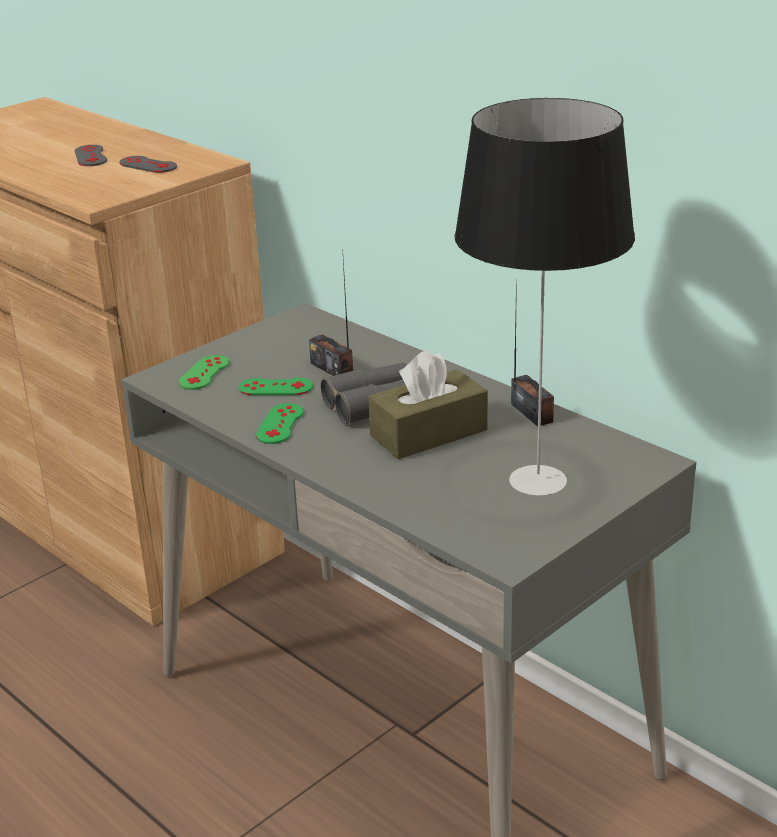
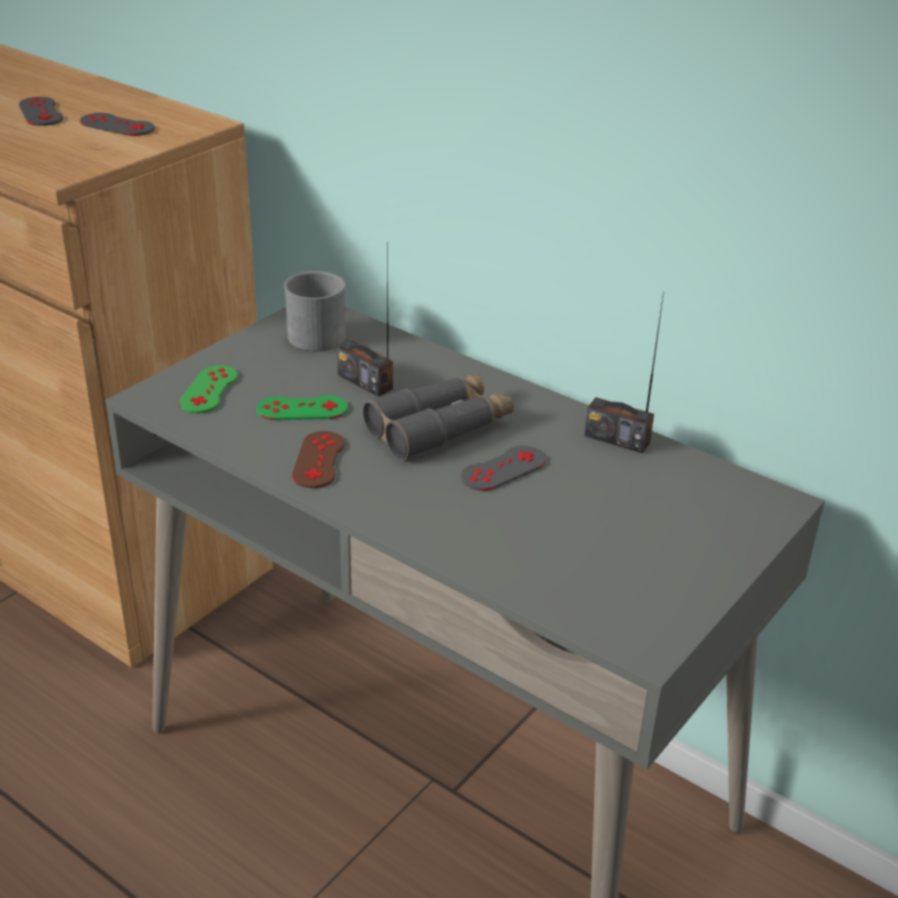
camera: 10 degrees left, 5 degrees up
(280, 424) = (318, 460): green game controller -> brown game controller
(298, 332) = (313, 333): none -> grey mug
(428, 433) = (503, 469): brown tissue box -> grey game controller
(531, 413) = (617, 439): radio -> radio turned 150 degrees clockwise
(538, 481) = (652, 533): table lamp -> none

